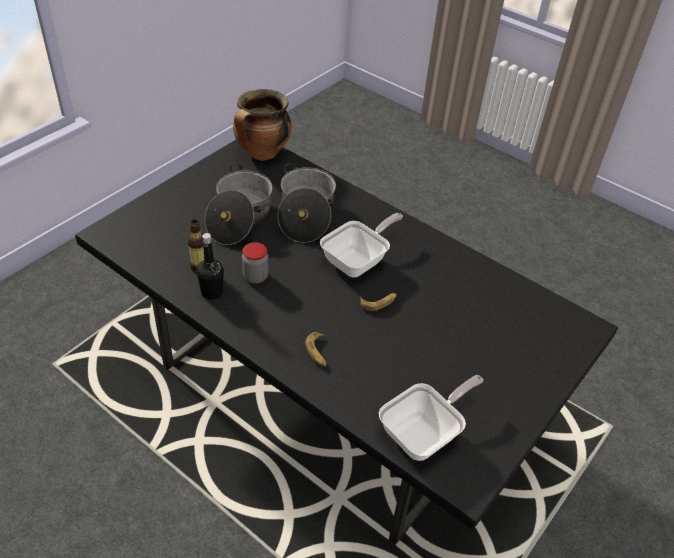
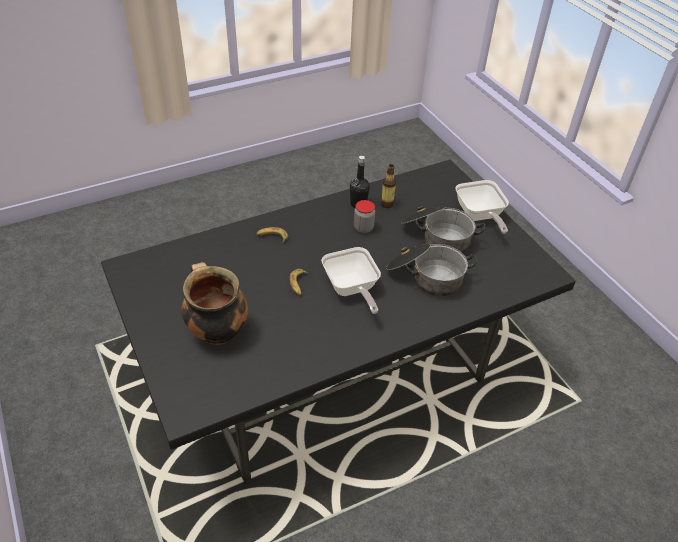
camera: 115 degrees right, 0 degrees up
(262, 154) = (529, 275): cooking pot -> cooking pot (217, 331)
(424, 434) = (172, 262): frying pan -> frying pan (479, 216)

